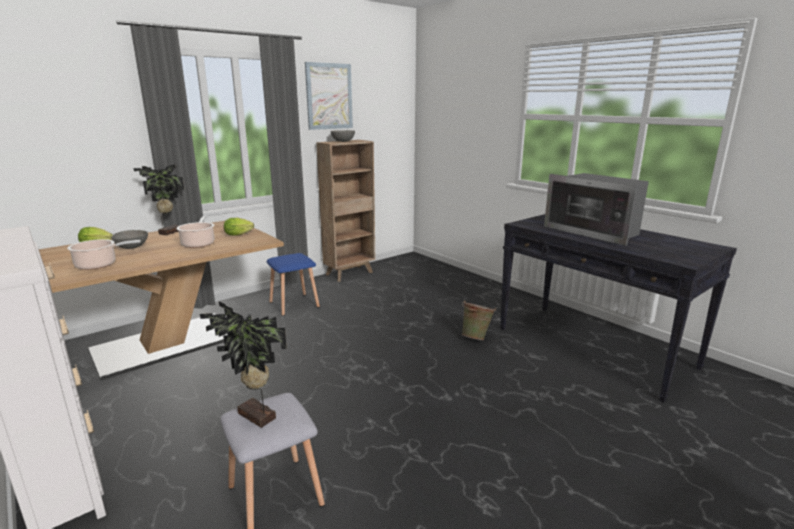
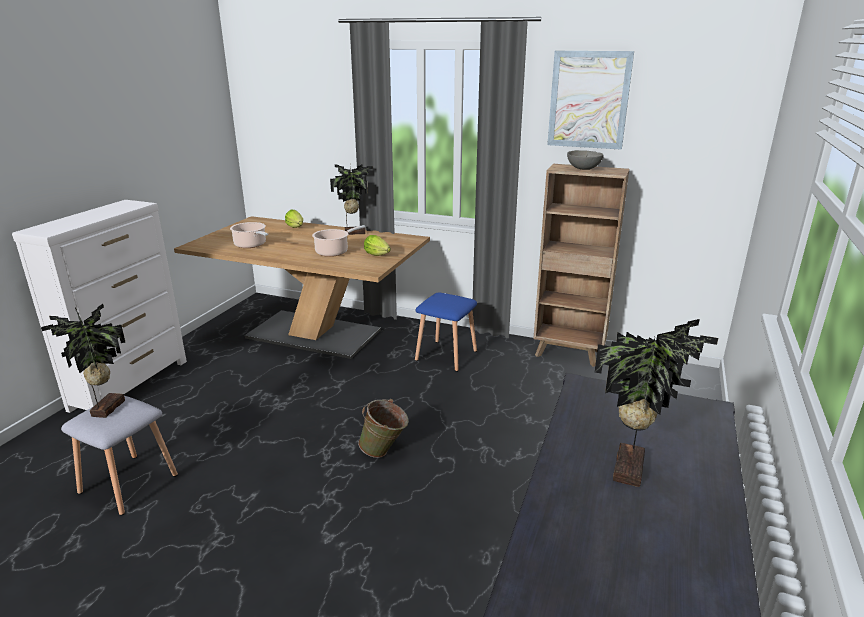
camera: 60 degrees right, 5 degrees up
(132, 247) = (300, 238): grey bowl -> none
(476, 337) = (501, 518): green bucket -> green bucket (384, 452)
(594, 231) = (632, 469): microwave -> potted plant

